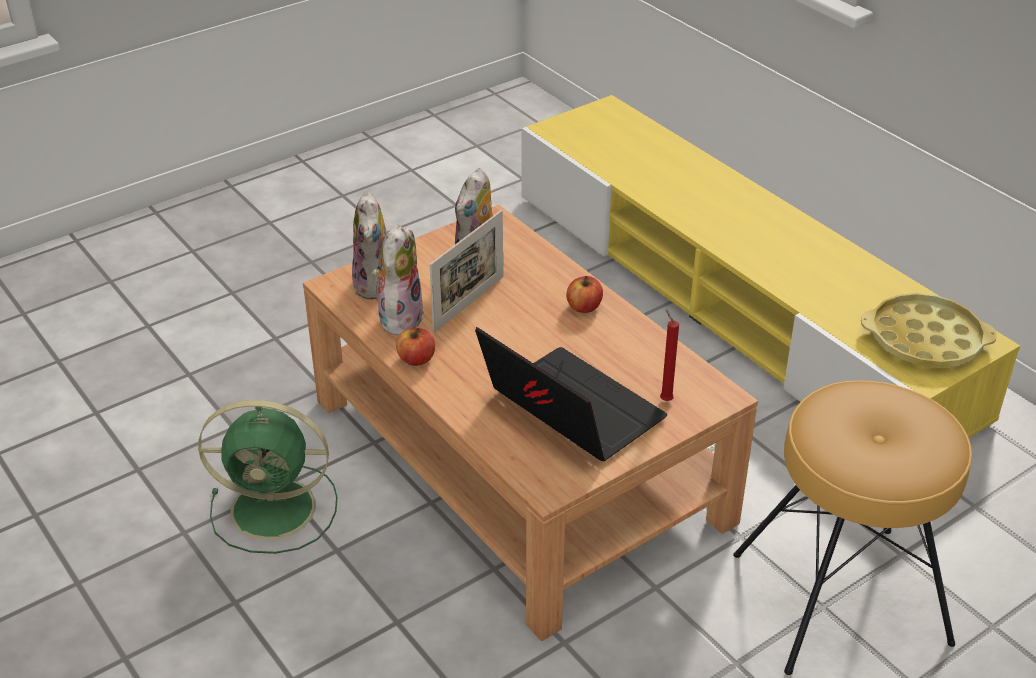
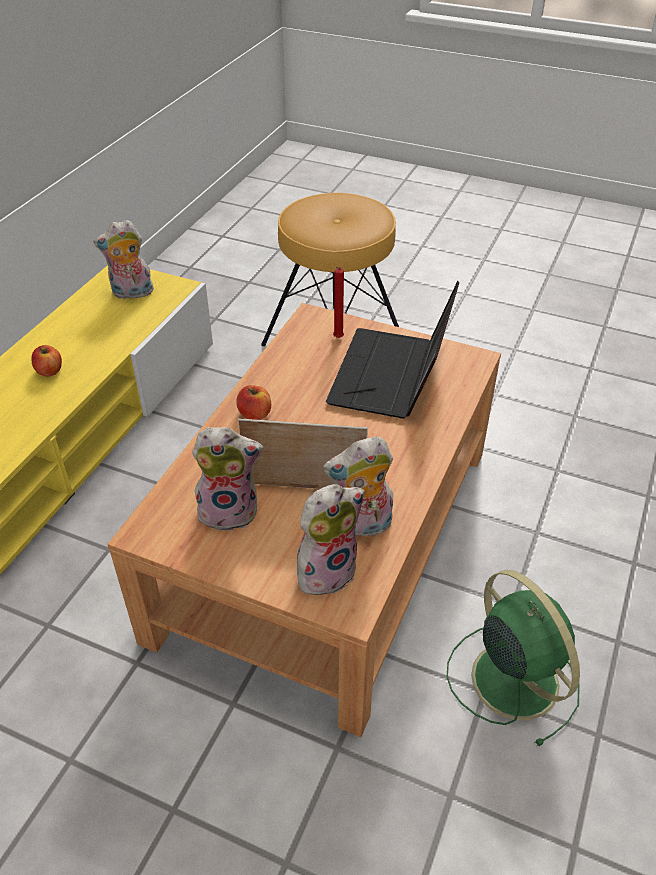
camera: 120 degrees left, 5 degrees up
(416, 359) = (409, 485): apple -> apple (49, 371)
(925, 340) = (131, 293): yellow tray -> plush toy

